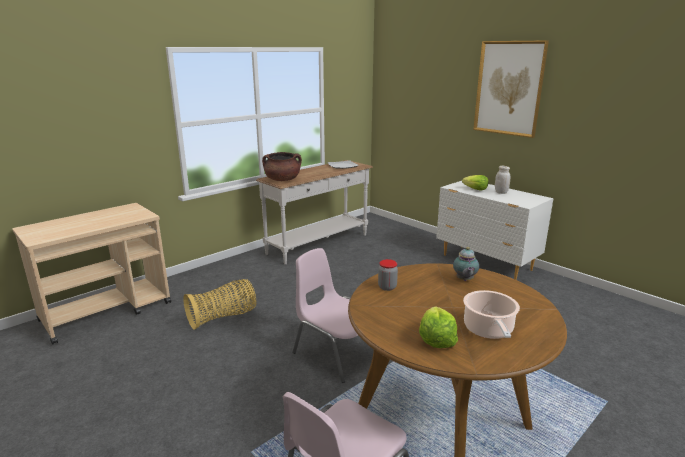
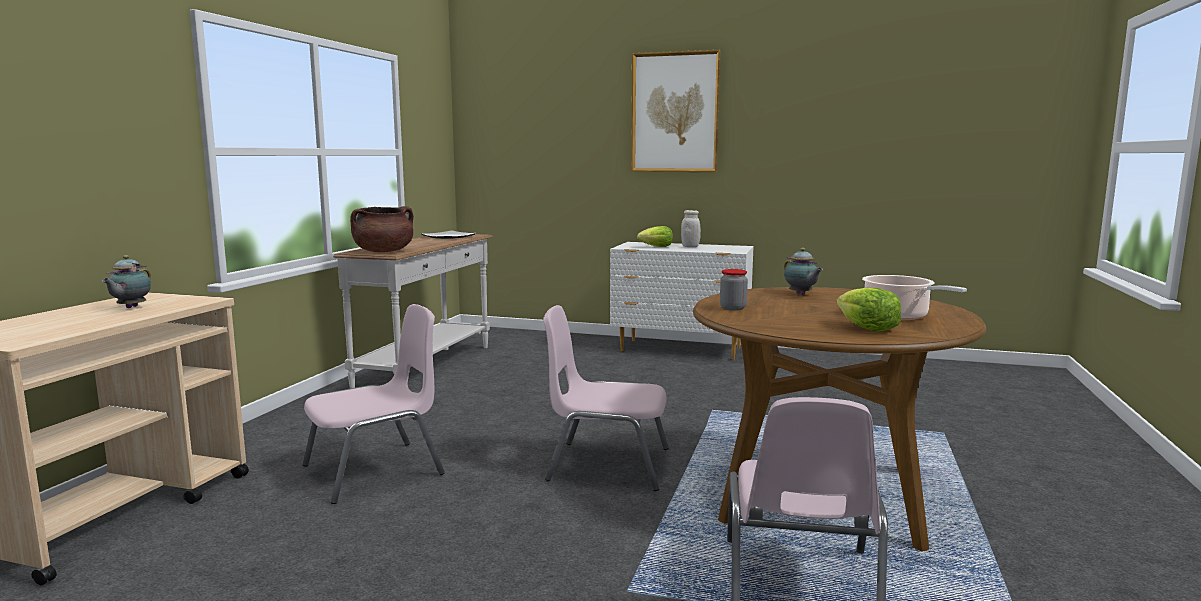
camera: 30 degrees left, 10 degrees down
(110, 217) = (130, 307): none -> teapot
(223, 317) = (376, 470): basket -> pink chair

